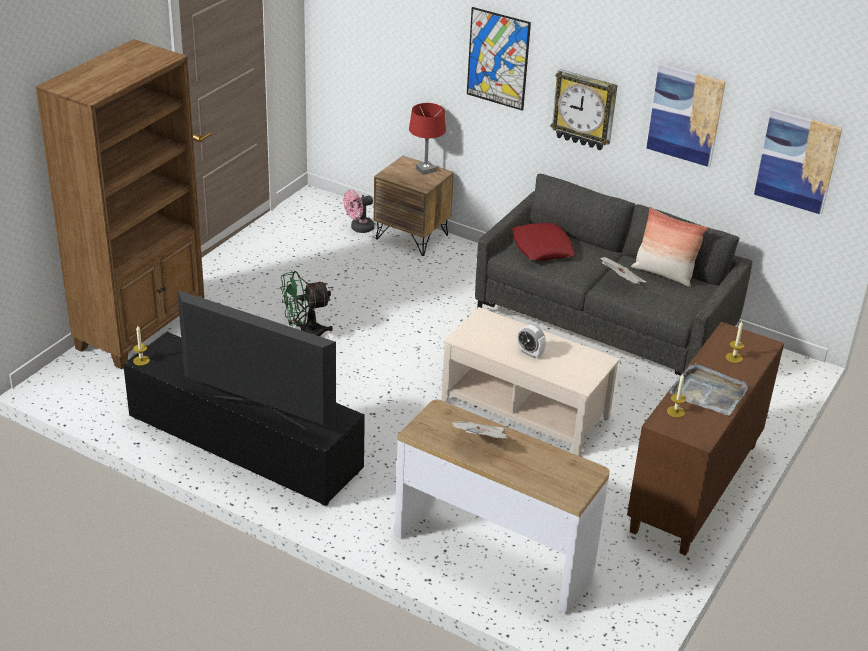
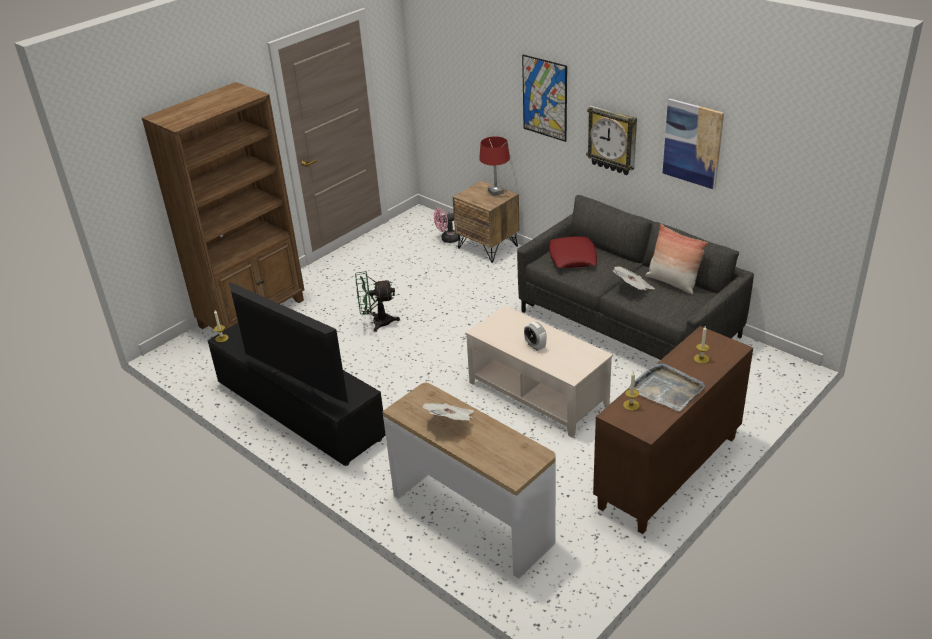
camera: 15 degrees right, 0 degrees up
(797, 161) = (788, 184): picture -> none

